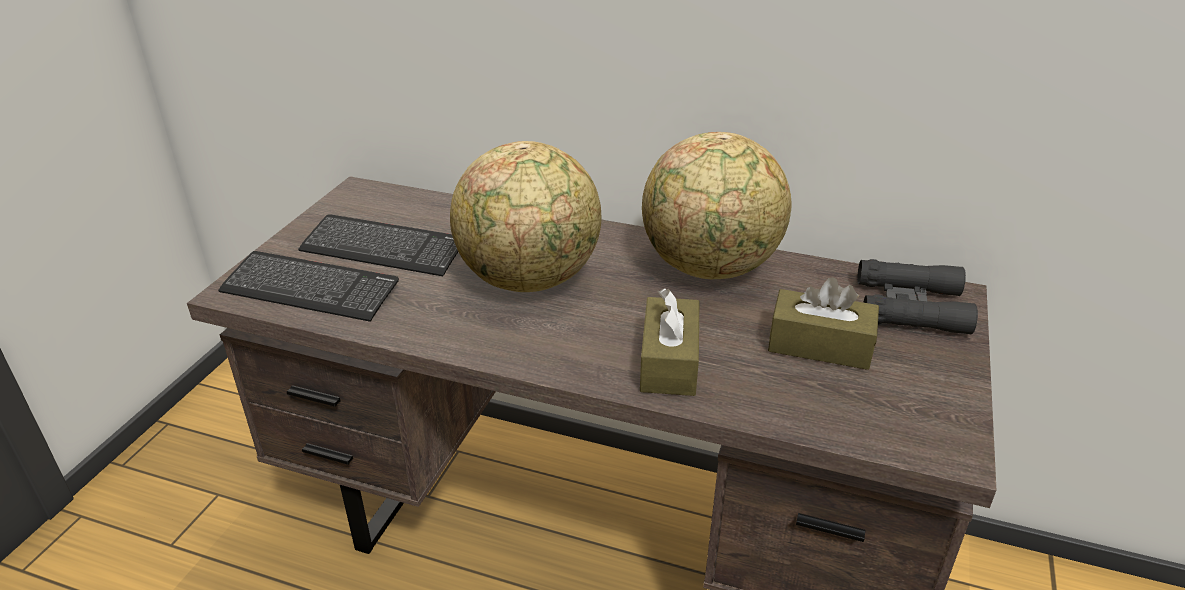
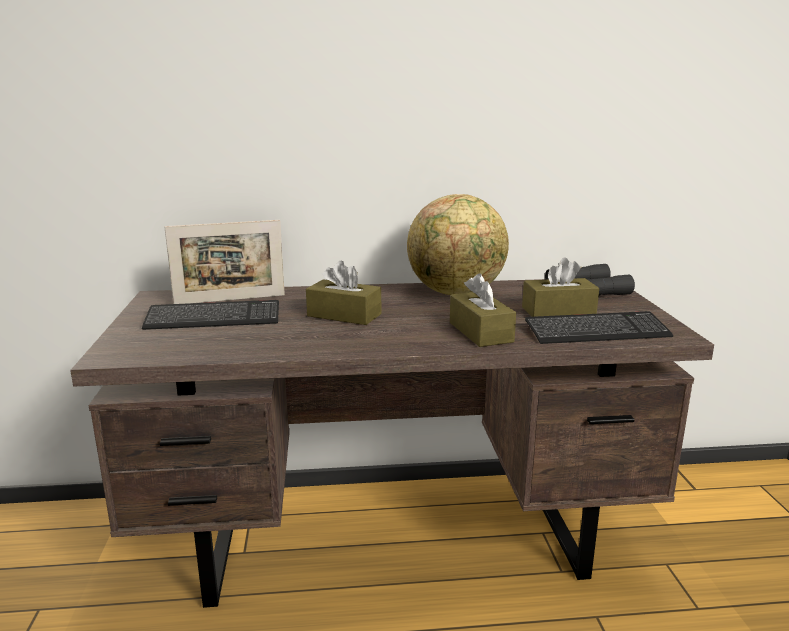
camera: 25 degrees left, 15 degrees down
(310, 289) = (176, 345): keyboard -> keyboard (596, 331)
(427, 216) = (230, 300): none -> picture frame
(530, 280) = (344, 315): globe -> brown tissue box

